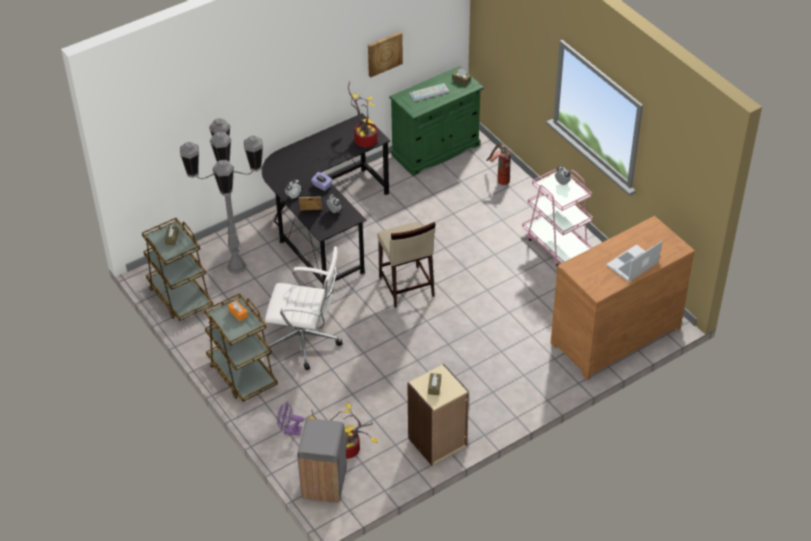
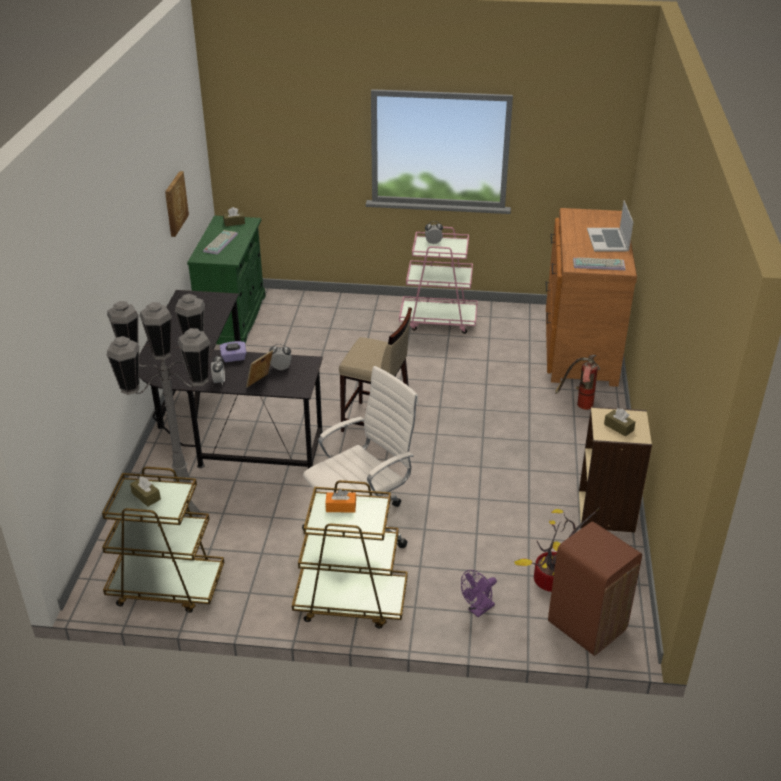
camera: 50 degrees left, 10 degrees down
(323, 484) = (587, 626): grey trash can -> brown trash can
(364, 140) = (213, 306): potted plant -> none
(499, 179) = (319, 307): fire extinguisher -> fire extinguisher (579, 405)
(589, 277) = (599, 264): none -> keyboard

